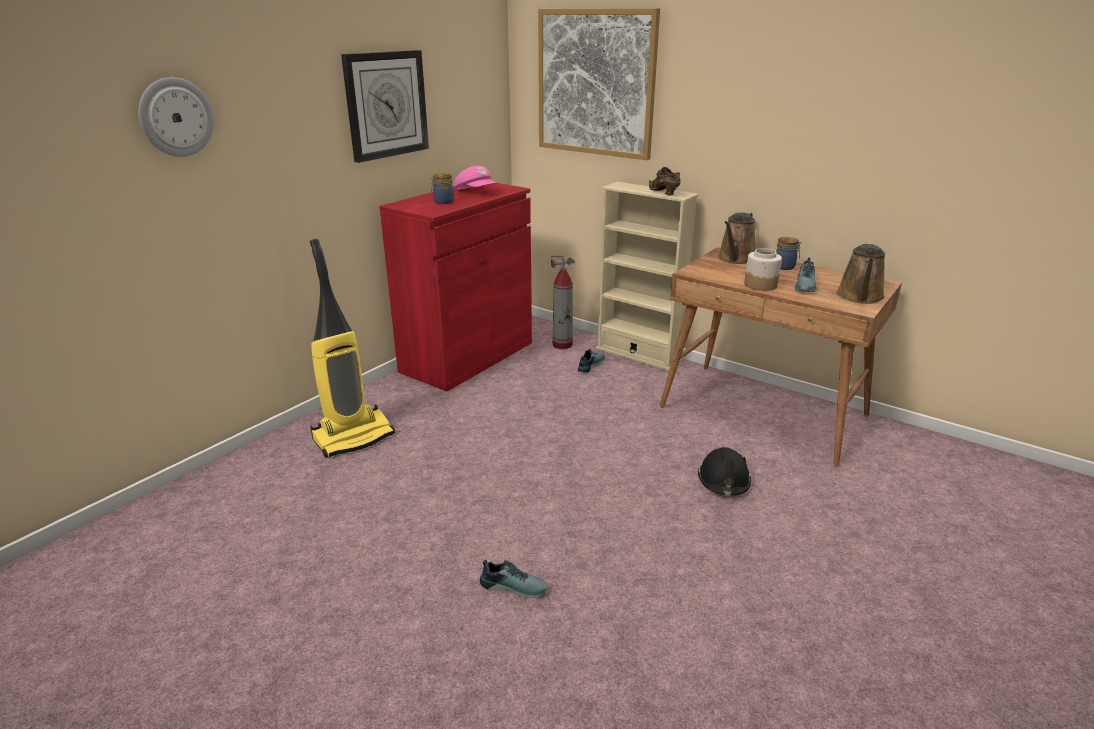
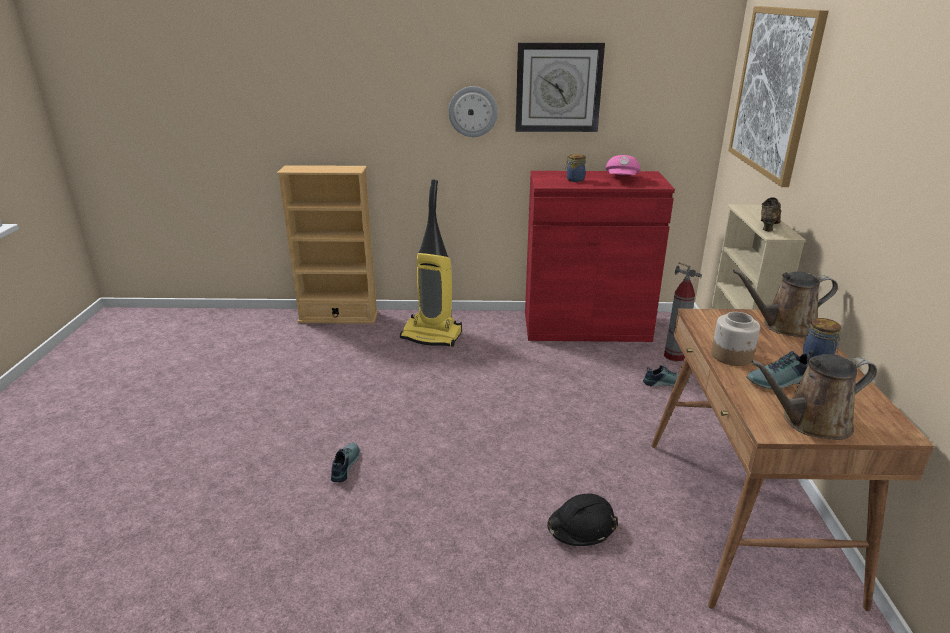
camera: 55 degrees right, 0 degrees up
(176, 117) = (374, 78): wall clock -> wall clock (473, 111)
(202, 484) = (338, 317): none -> beige bookcase
(514, 585) = (344, 466): shoe -> shoe turned 150 degrees counterclockwise

